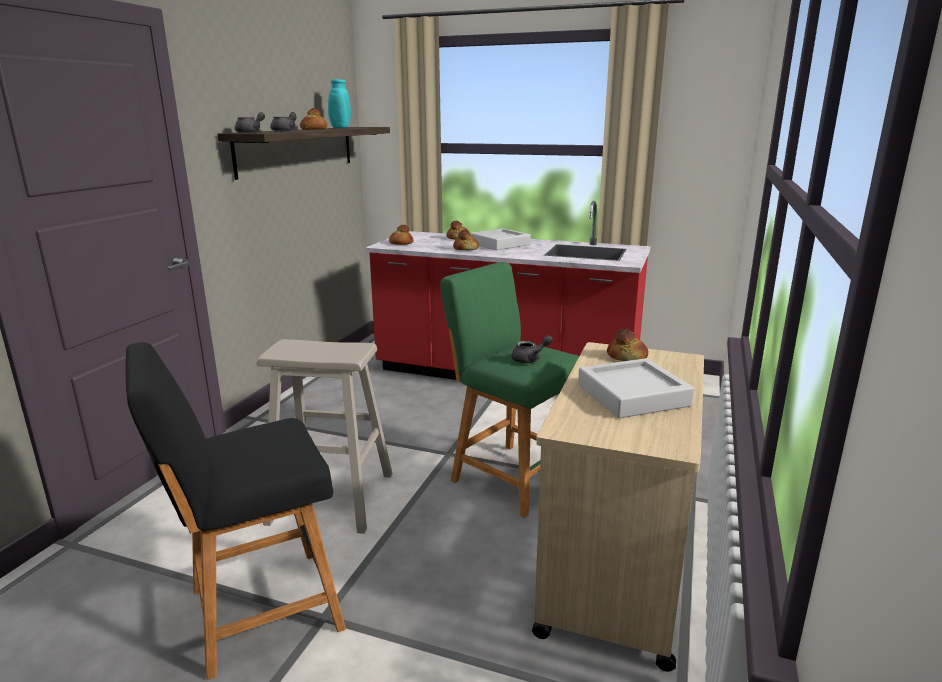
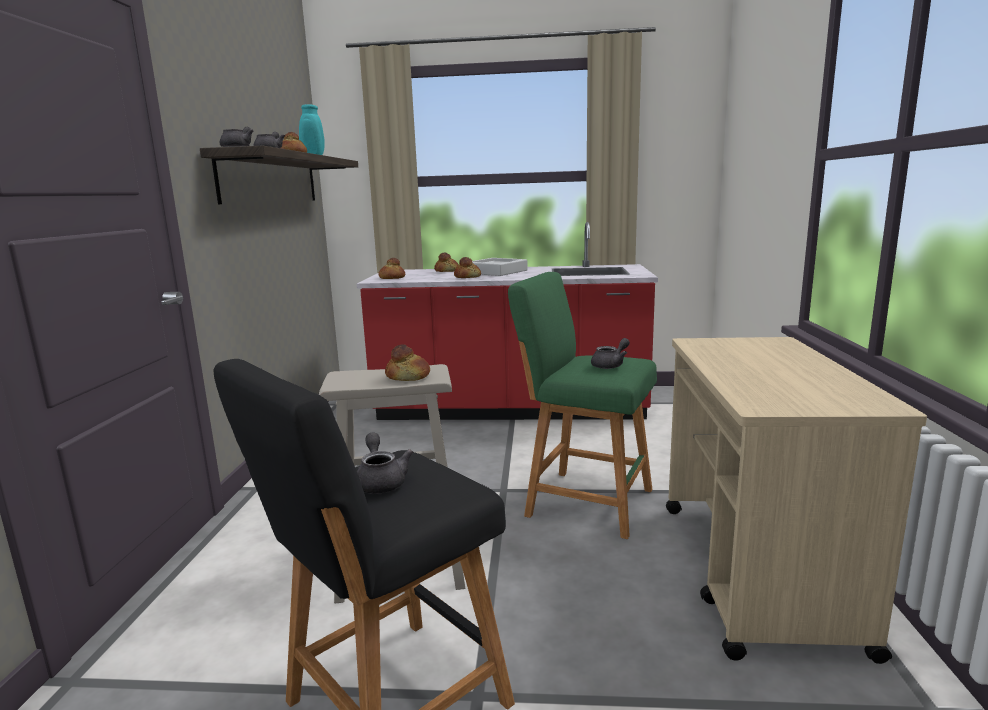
camera: 15 degrees left, 5 degrees down
(248, 443) = (381, 481): none -> grey teapot
(627, 356) = (727, 345): bread -> bread (408, 376)
(632, 395) = (780, 372): grey tray -> none

